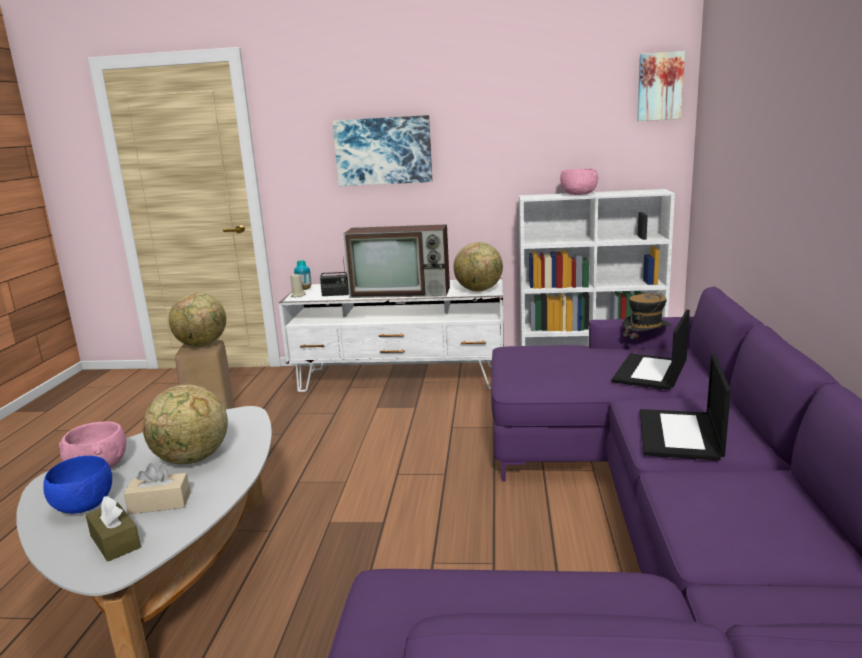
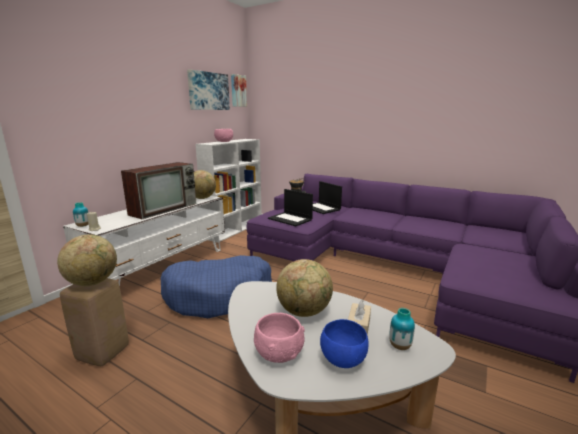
camera: 65 degrees left, 0 degrees up
(115, 541) = (400, 346): brown tissue box -> vase
(335, 294) = (123, 221): radio -> none
(363, 437) = (219, 295): none -> blue dog bed
(383, 151) = (117, 115): picture -> picture (208, 91)
(680, 435) = (377, 218): laptop -> laptop (290, 219)

